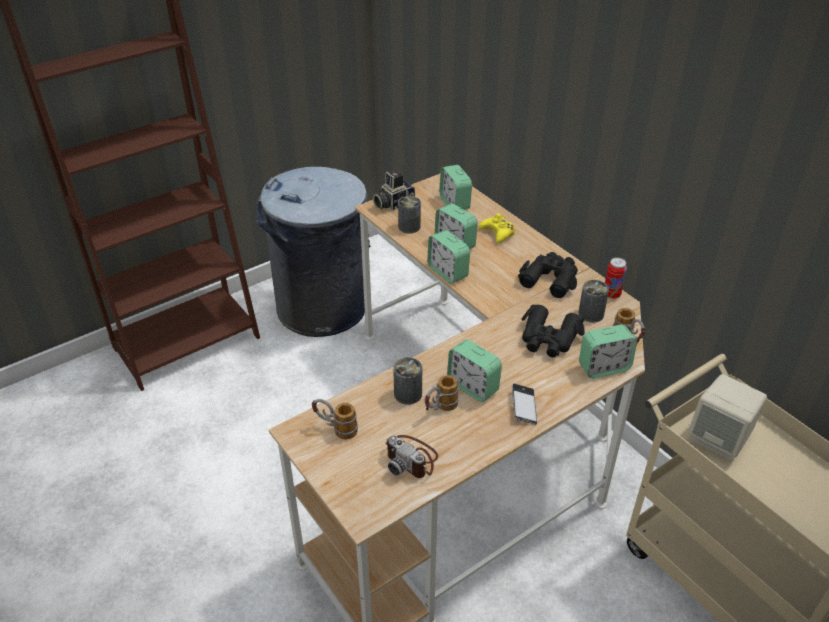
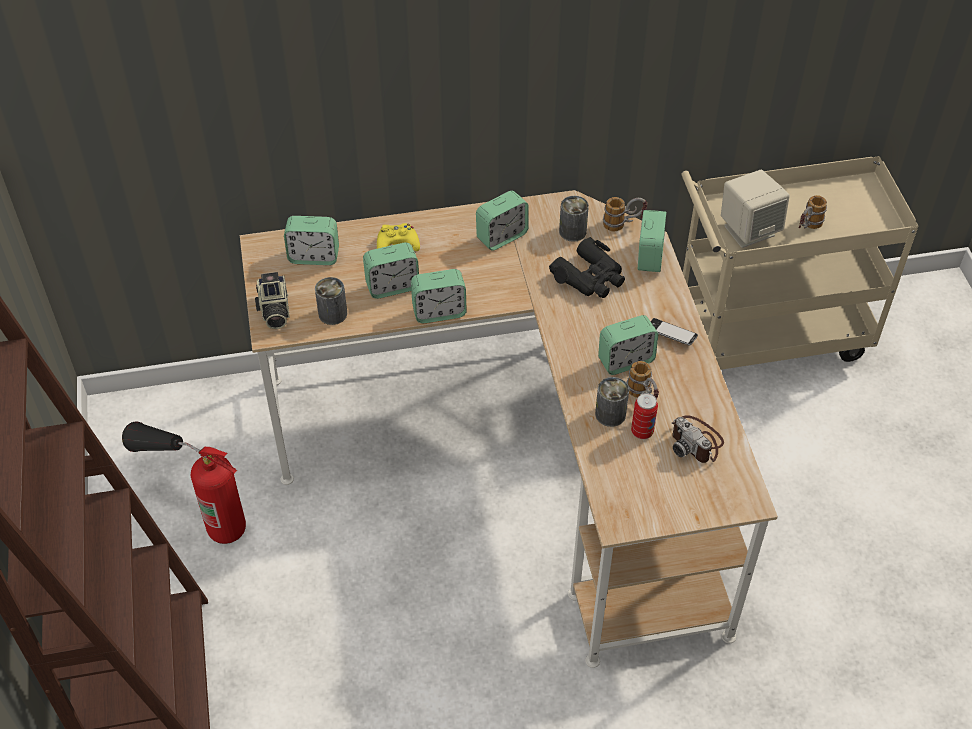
camera: 65 degrees left, 10 degrees up
(322, 308) = (198, 511): grey trash can -> fire extinguisher
(336, 429) = (630, 488): mug -> mug (807, 227)
(411, 458) = (696, 441): camera -> camera turned 75 degrees clockwise
(550, 278) = (502, 236): black binoculars -> alarm clock
(611, 294) = (553, 204): can -> can (642, 432)

